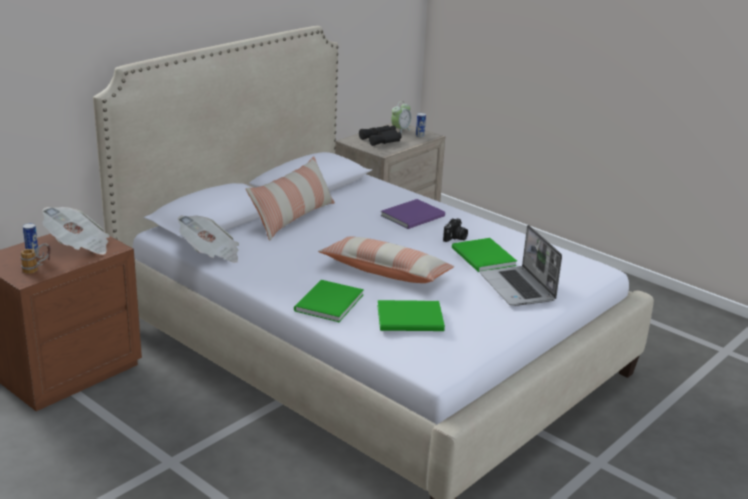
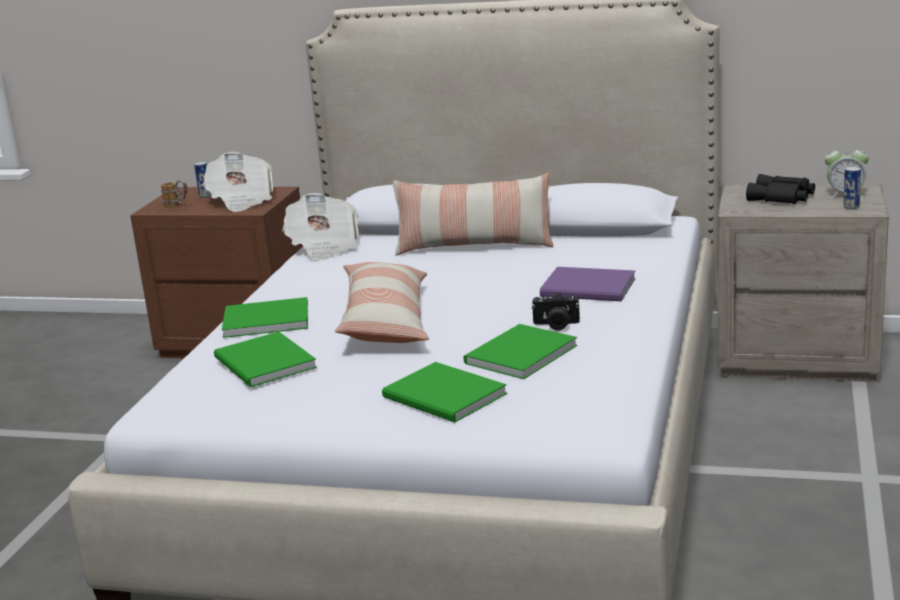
camera: 65 degrees right, 5 degrees down
(518, 288) = (445, 397): laptop -> green book

